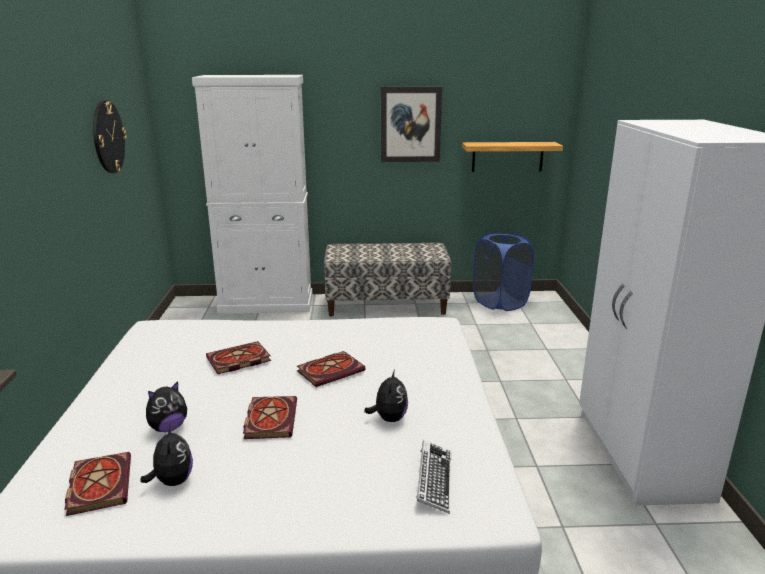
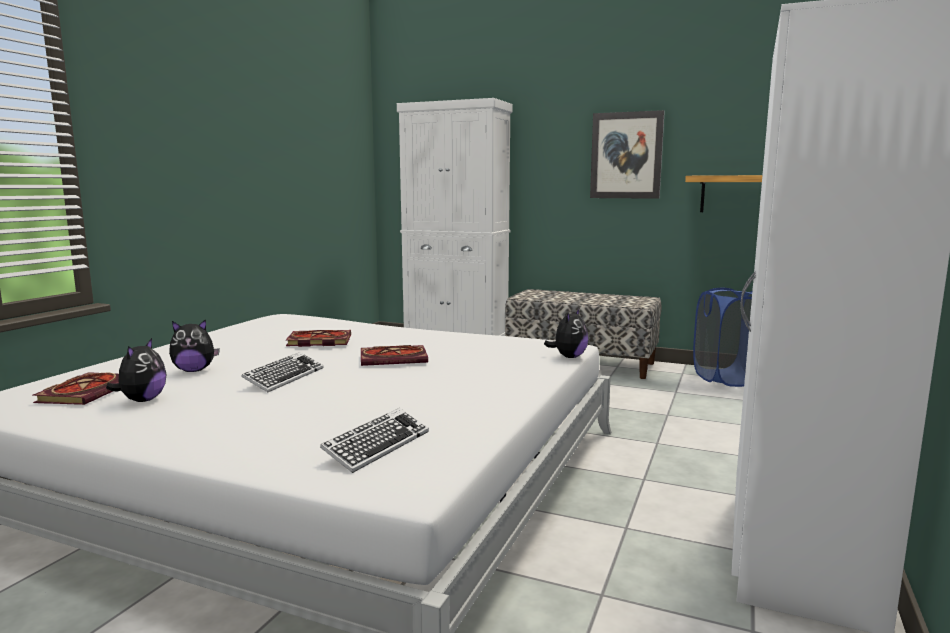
camera: 25 degrees right, 10 degrees down
(108, 137) = (302, 149): wall clock -> none
(270, 419) = (284, 377): book -> keyboard
(389, 418) = (401, 397): plush toy -> plush toy (568, 357)

